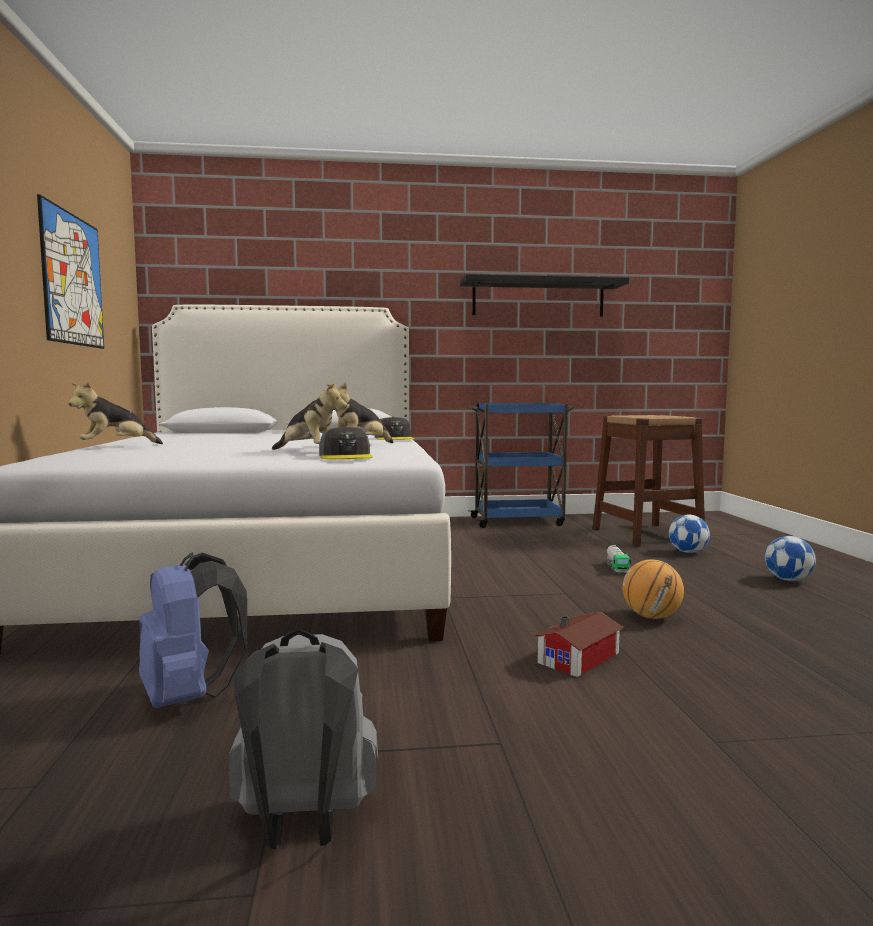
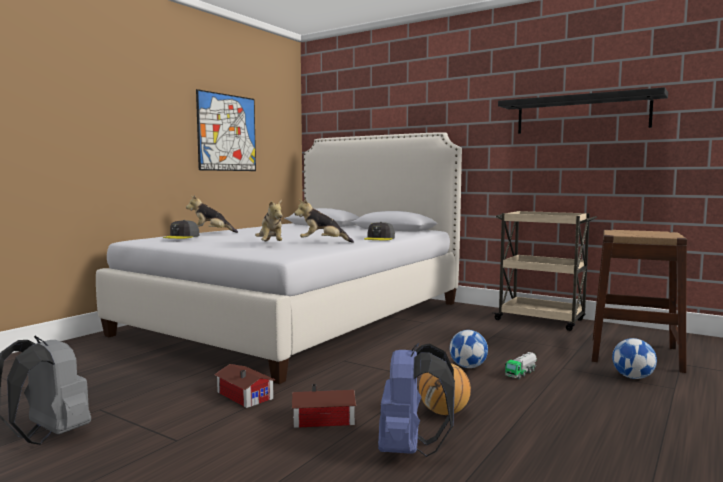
camera: 40 degrees right, 0 degrees up
(188, 697) = (127, 373): blue backpack -> blue backpack (410, 449)
(346, 456) = (261, 250): grey cap -> grey cap (182, 237)
(435, 664) = (245, 394): none -> toy house
(518, 521) = (541, 320): blue cart -> beige cart
(788, 580) = (669, 426): football -> football (468, 367)

